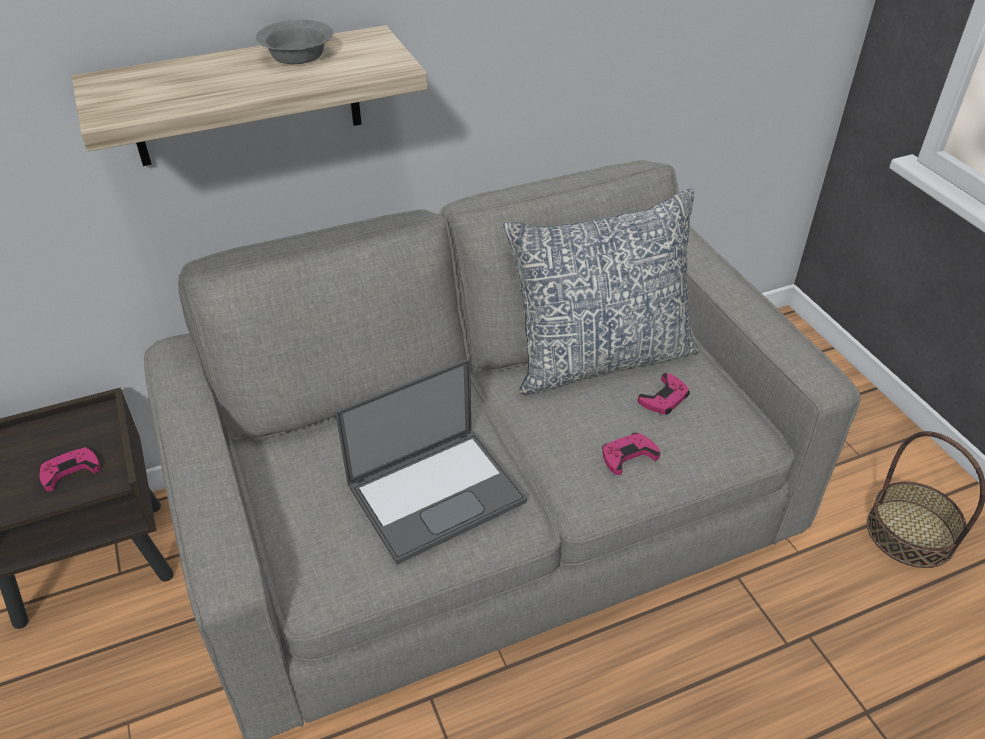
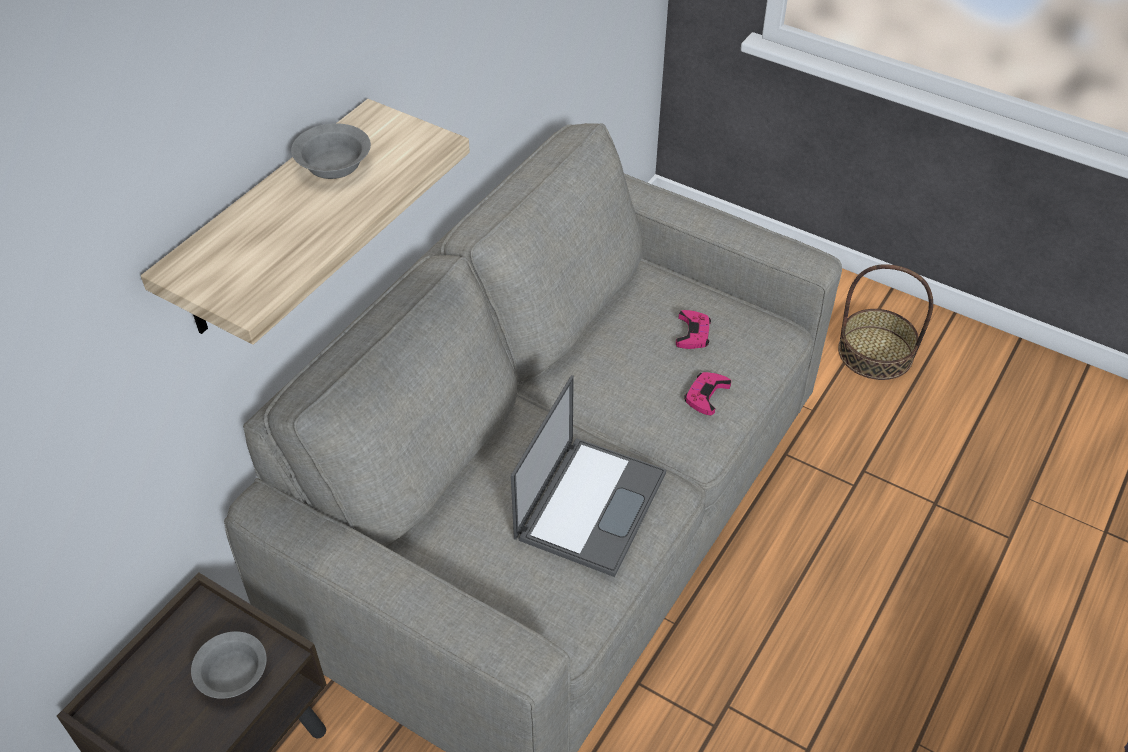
camera: 35 degrees left, 5 degrees up
(70, 471) = (232, 673): pink game controller -> grey bowl
(600, 358) = (613, 322): pillow -> none

